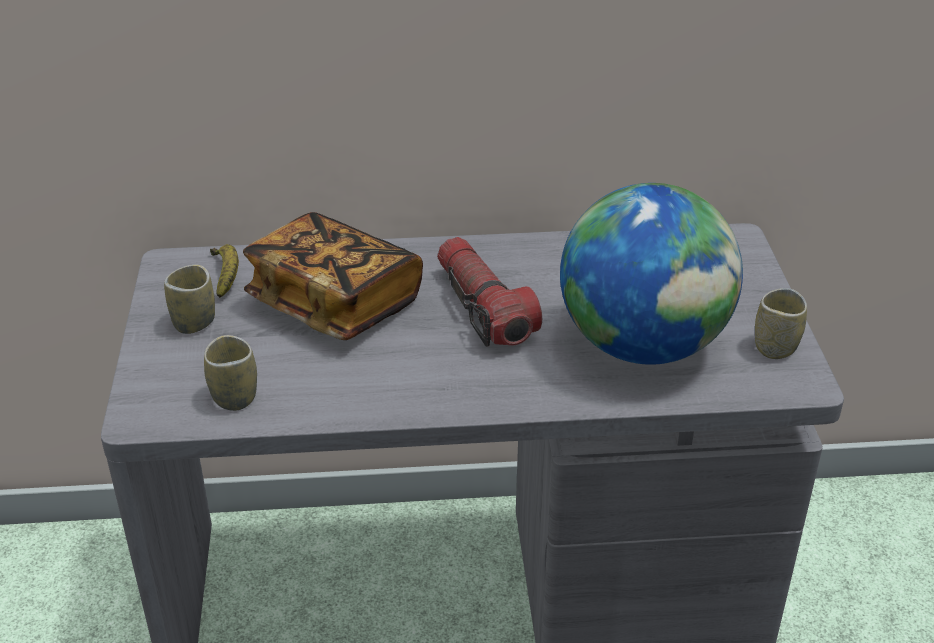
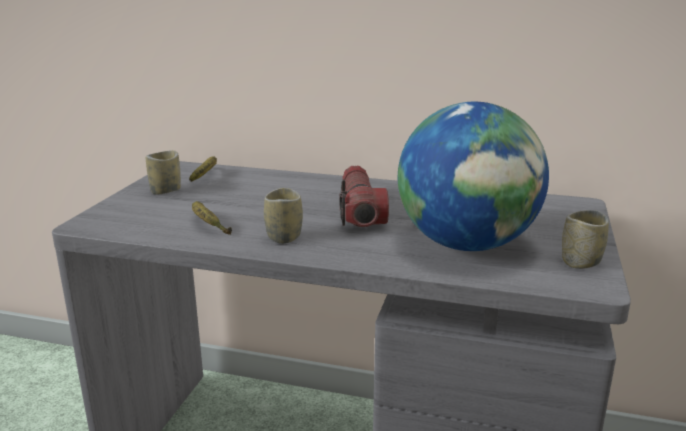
camera: 20 degrees right, 15 degrees down
(234, 397) = (152, 225): cup -> cup (284, 237)
(309, 380) = (208, 225): none -> banana
(335, 303) = (261, 195): book -> none

